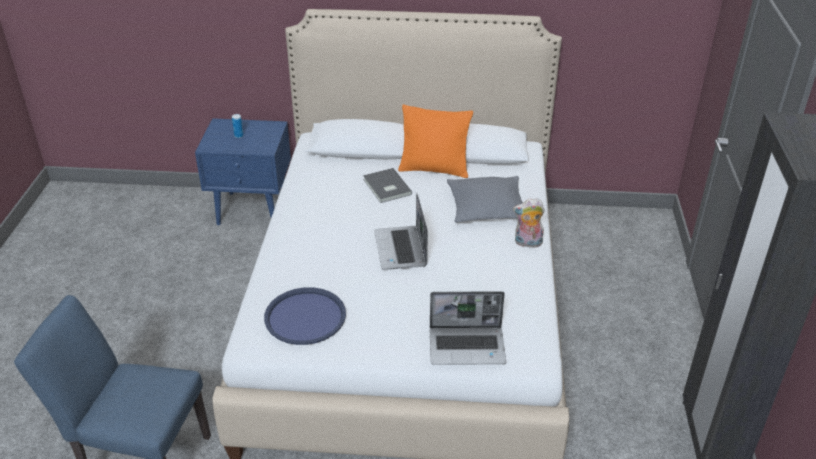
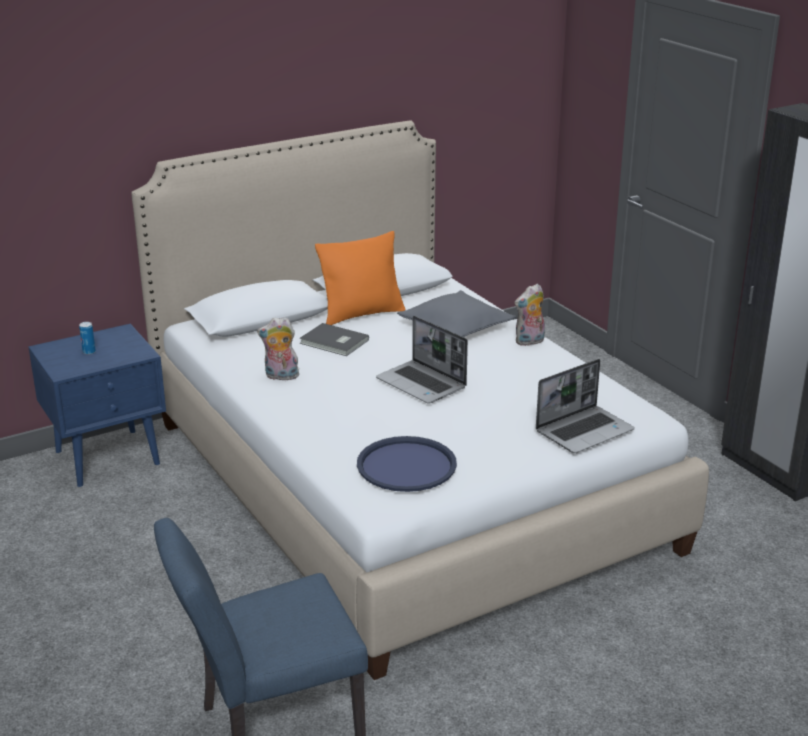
camera: 35 degrees left, 10 degrees down
(318, 203) = (280, 377): none -> plush toy

